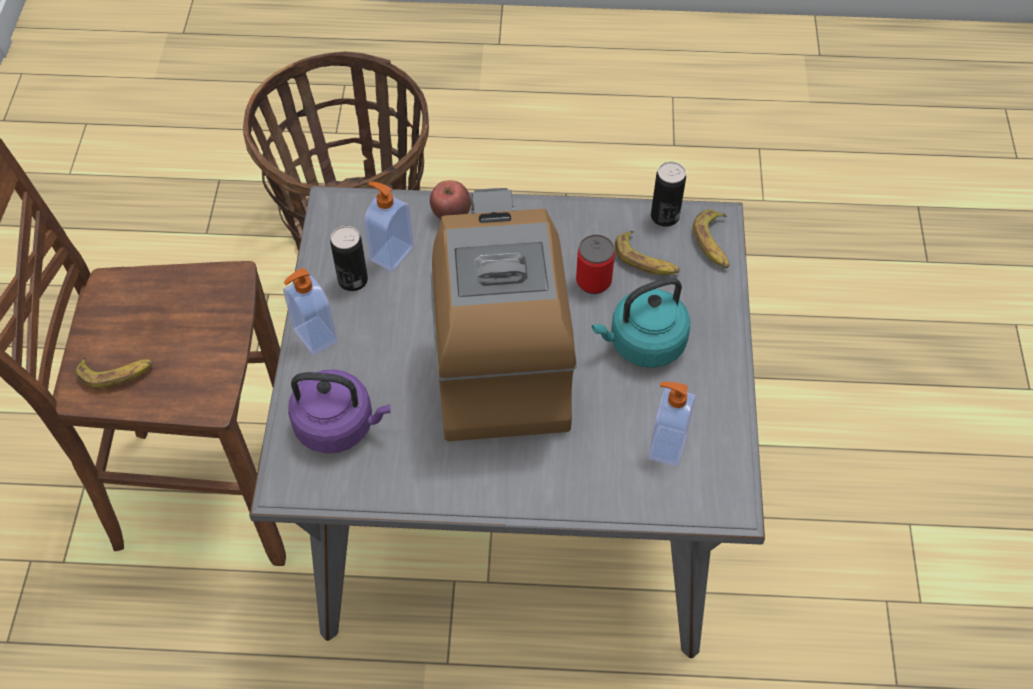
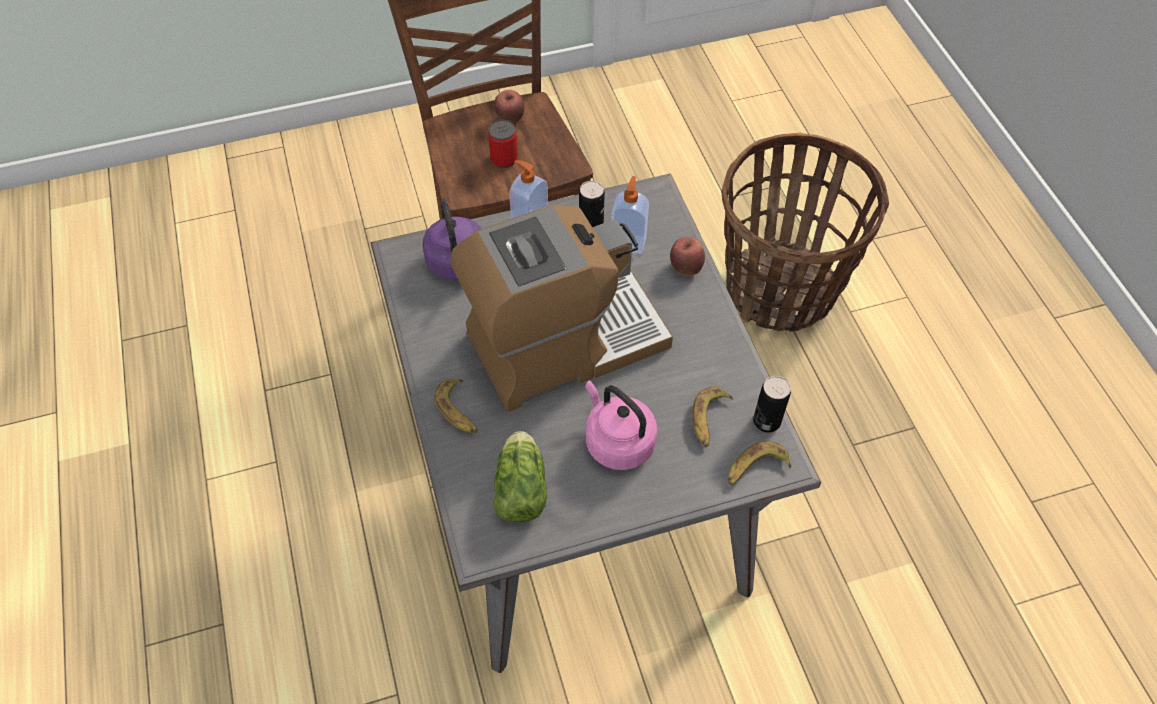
camera: 70 degrees right, 0 degrees up
(116, 373) = (465, 137): banana -> banana (459, 411)
(117, 317) = (510, 119): none -> apple
(593, 281) = (666, 386): can -> can (504, 159)
(643, 344) = (617, 441): turquoise kettle -> pink kettle
(666, 445) = (521, 486): soap dispenser -> lettuce

